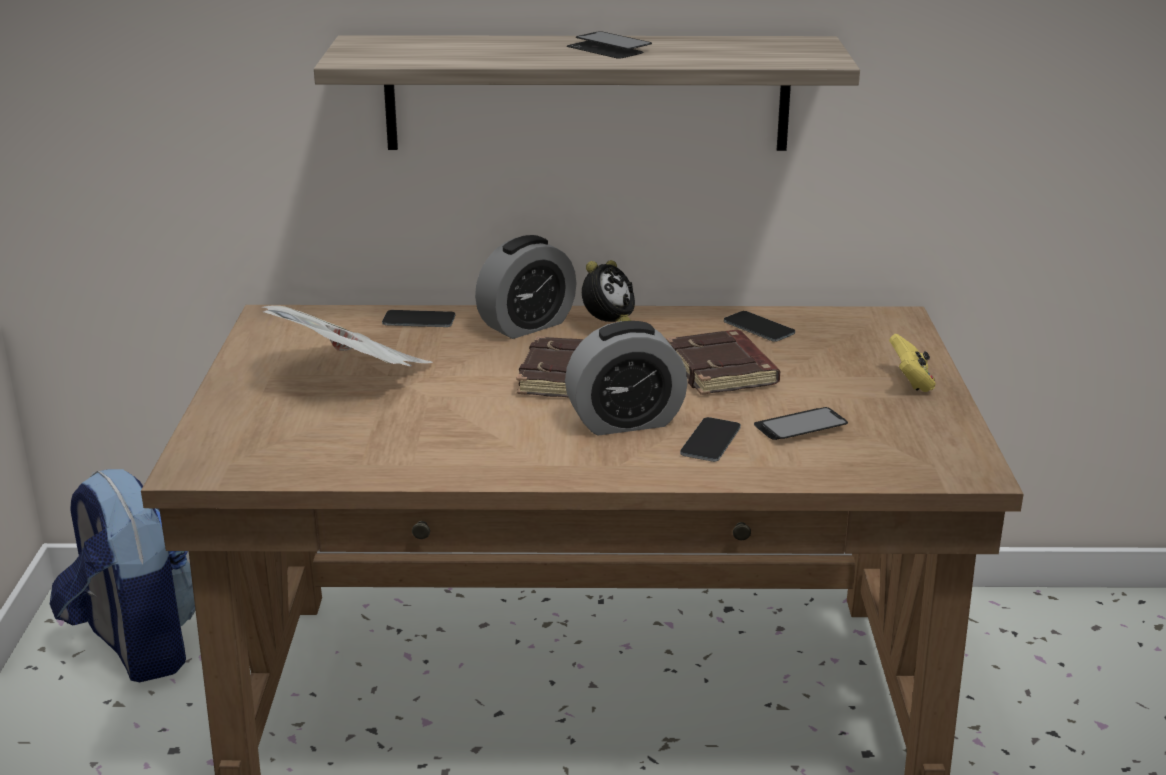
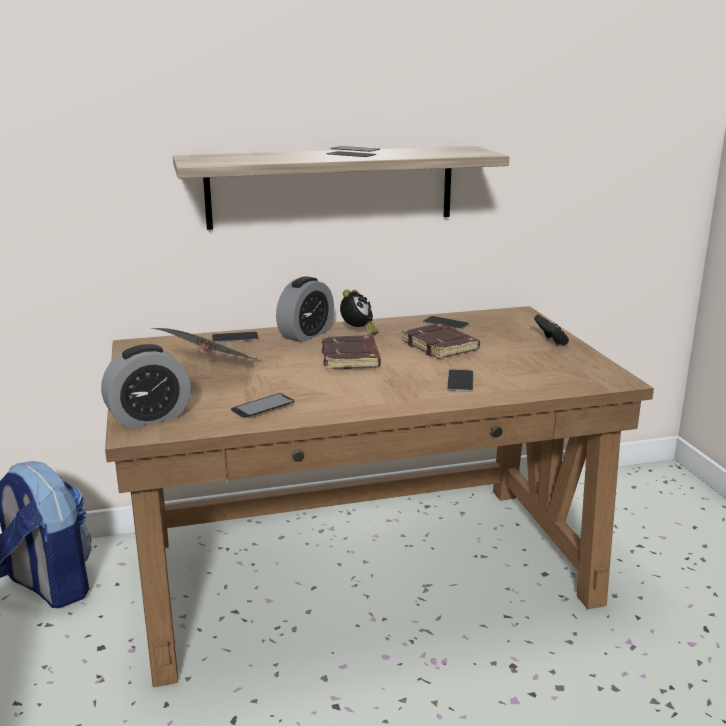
camera: 15 degrees left, 5 degrees down
(625, 422) = (402, 377): alarm clock -> alarm clock (149, 417)
(800, 426) = (506, 369): phone -> phone (262, 407)
(911, 382) = (551, 342): yellow game controller -> black game controller

